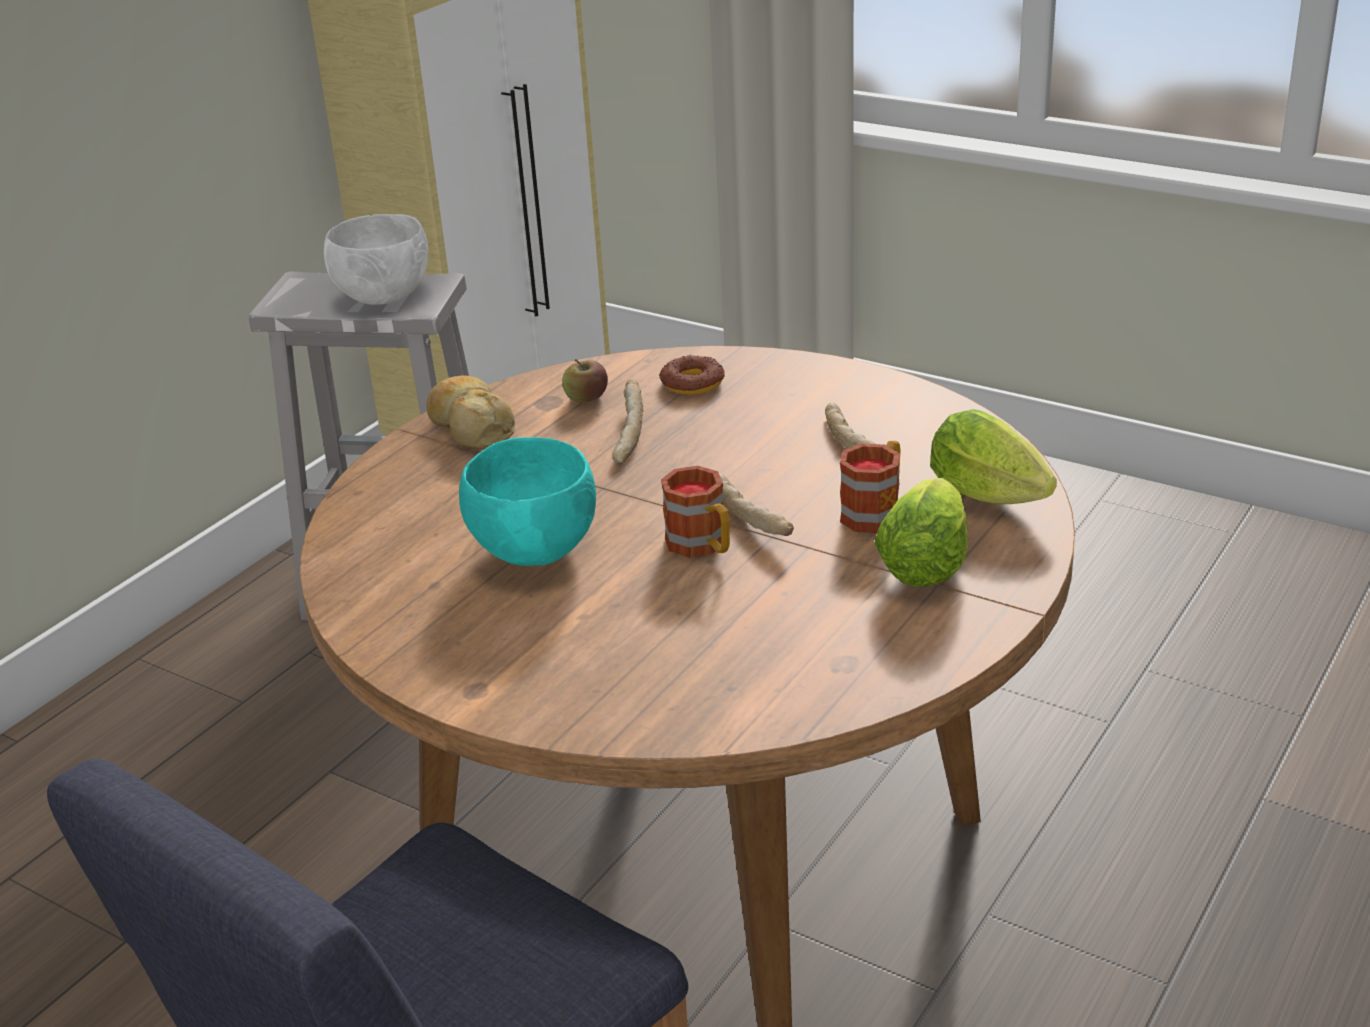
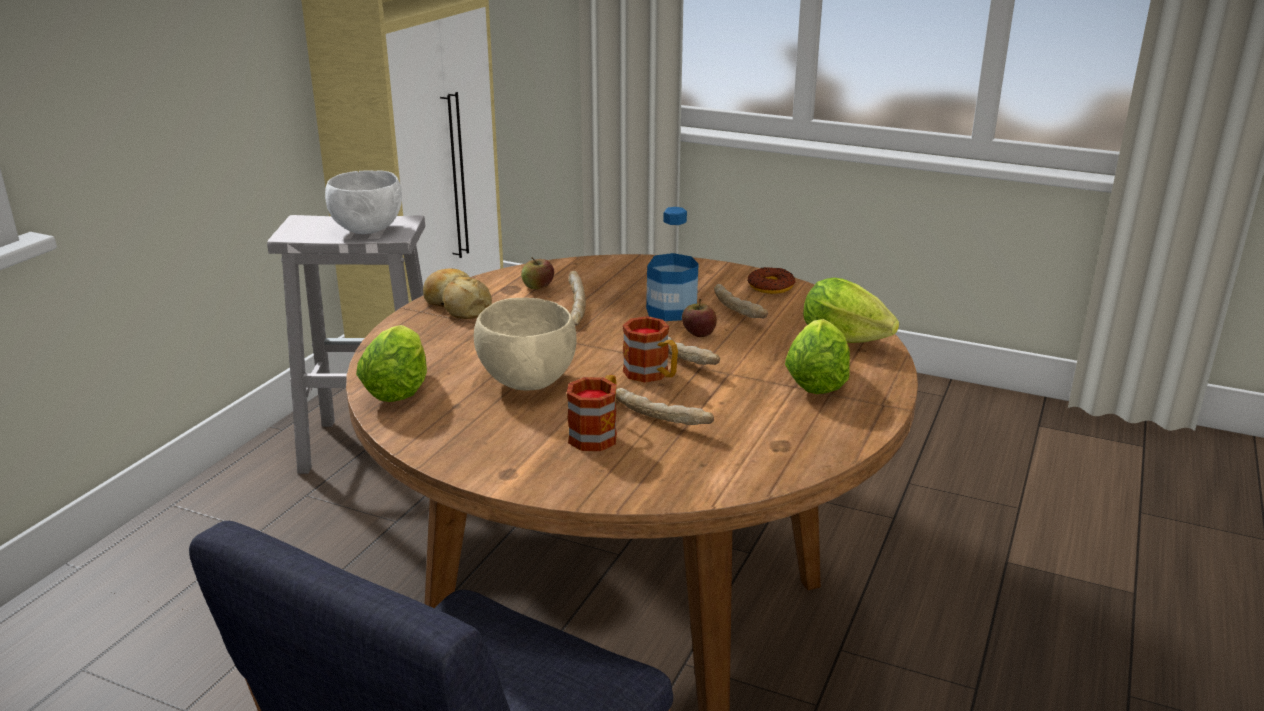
camera: 10 degrees left, 5 degrees down
(368, 554) = (399, 387): none -> lettuce
(533, 552) = (526, 382): turquoise bowl -> beige bowl
(692, 383) = (612, 276): donut -> donut (770, 286)
(697, 613) = (662, 417): none -> bread
(758, 442) = (671, 310): none -> bottle
(785, 481) = (698, 333): none -> apple
(876, 511) = (769, 350): mug -> mug (597, 433)

